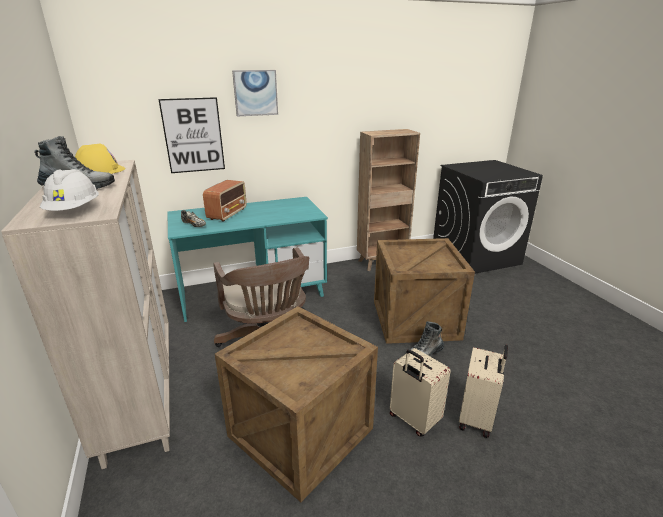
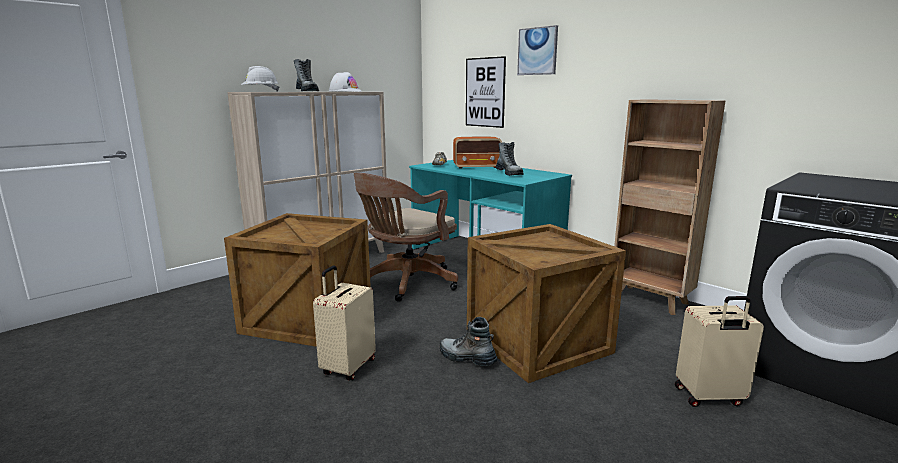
camera: 65 degrees right, 10 degrees down
(99, 171) = (345, 91): yellow hard hat -> white hard hat
(276, 211) = (509, 173): none -> boot
(477, 419) = (369, 409): beige suitcase -> beige suitcase (709, 397)

